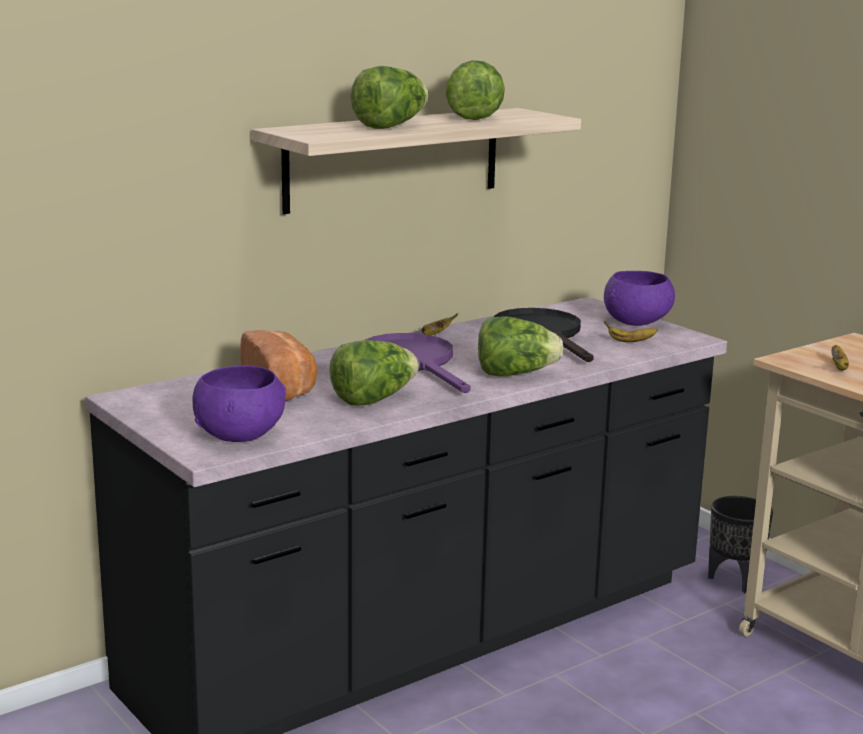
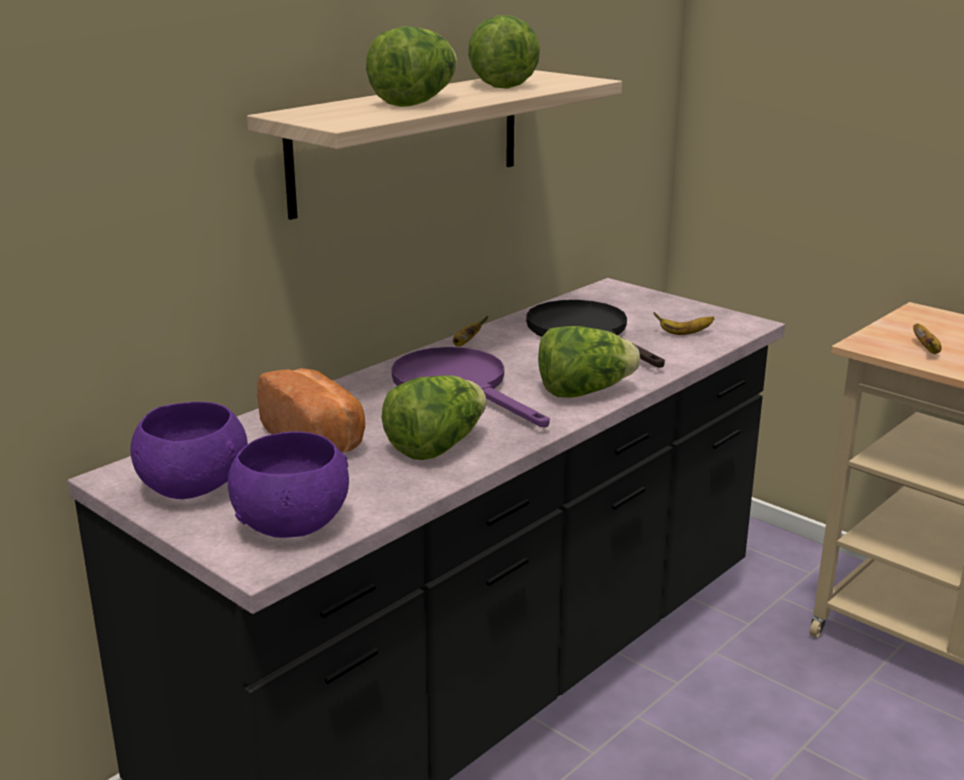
camera: 10 degrees left, 5 degrees up
(637, 322) = (678, 307): purple bowl -> purple bowl (195, 488)
(735, 580) = (778, 567): black planter -> none

